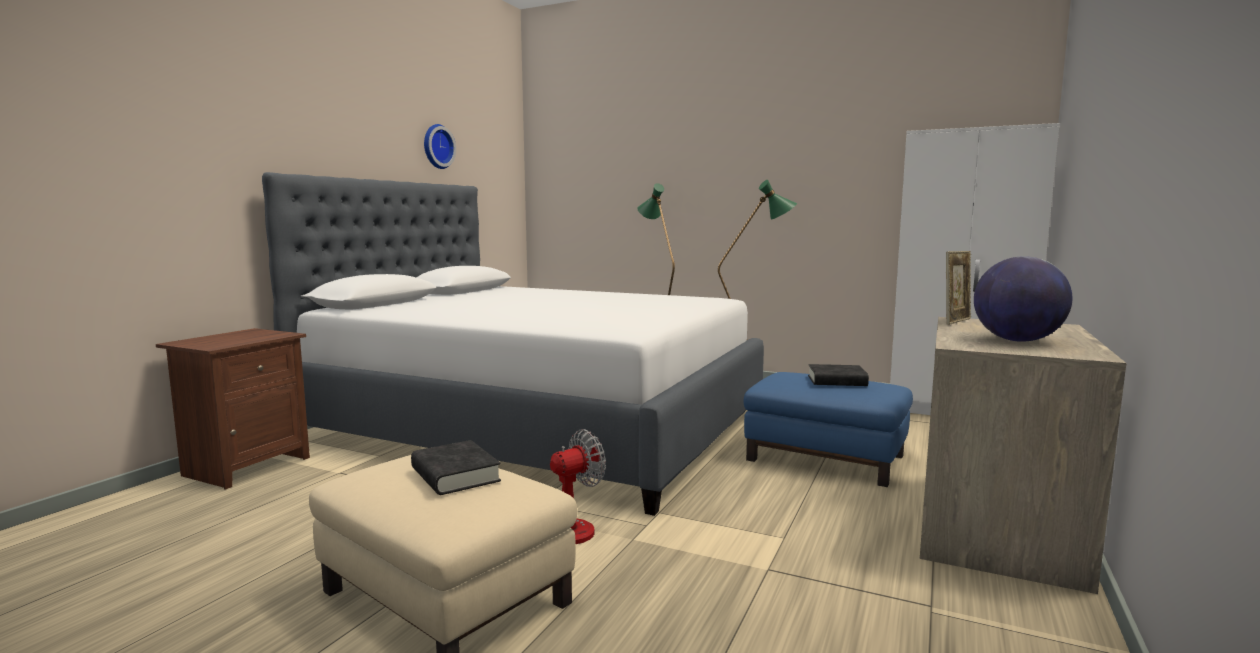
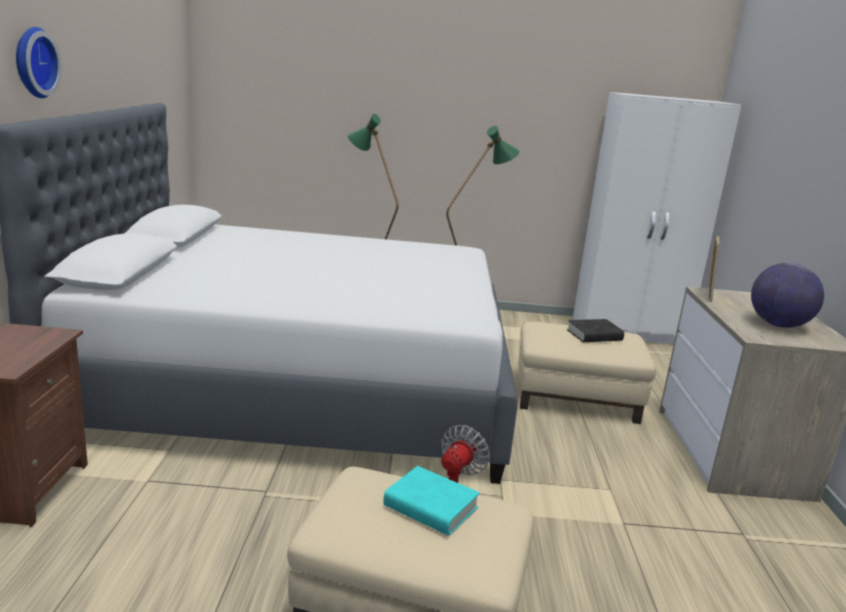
camera: 25 degrees left, 10 degrees up
(436, 146) = (123, 56): wall clock -> wall clock (32, 62)
(455, 475) = (430, 507): black book -> turquoise book
(826, 458) = (576, 397): blue ottoman -> beige ottoman

